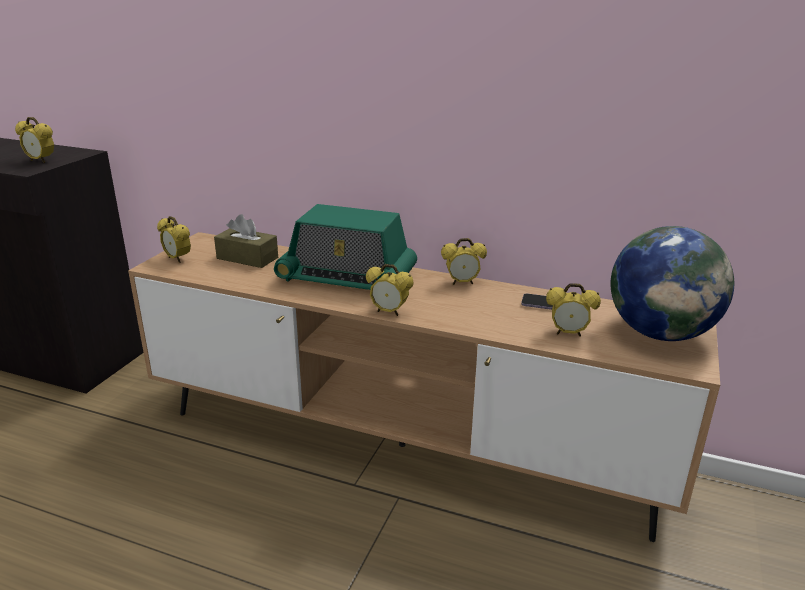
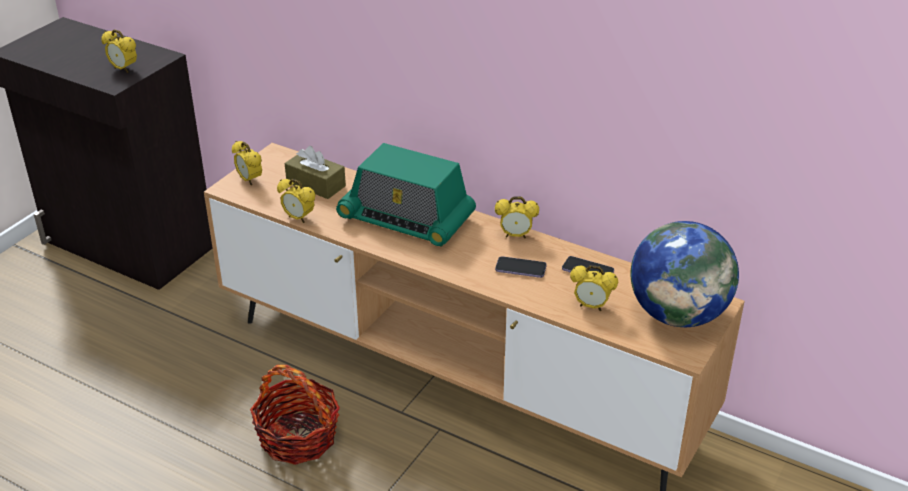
camera: 10 degrees right, 10 degrees up
(245, 524) = (298, 437): none -> basket
(389, 312) = (435, 266): alarm clock -> alarm clock (298, 218)
(479, 308) = (520, 268): none -> phone

